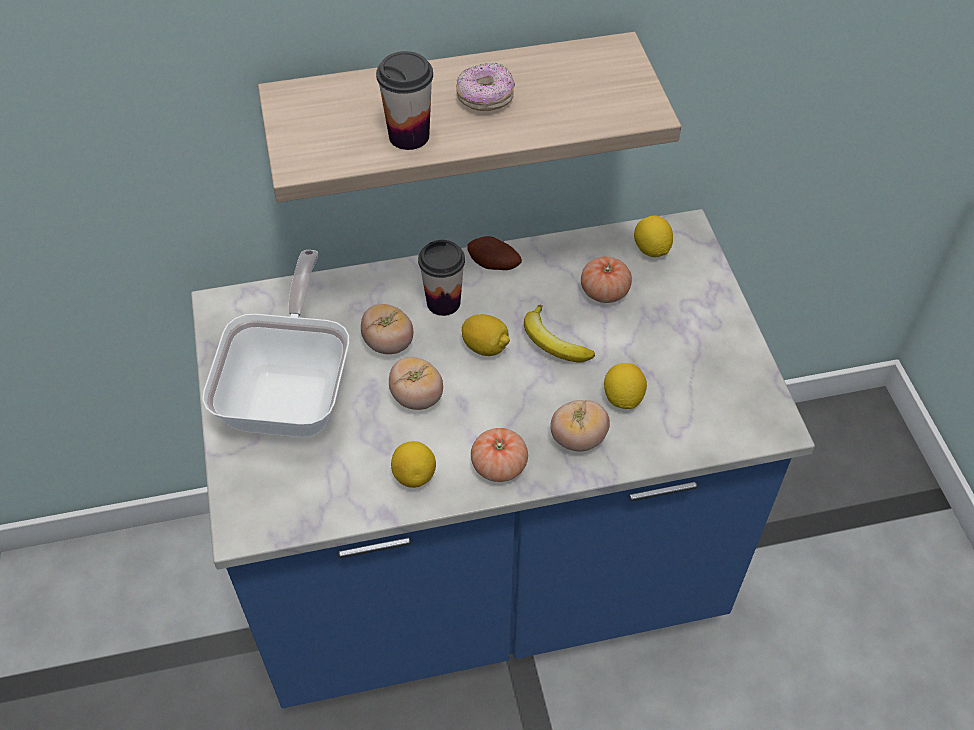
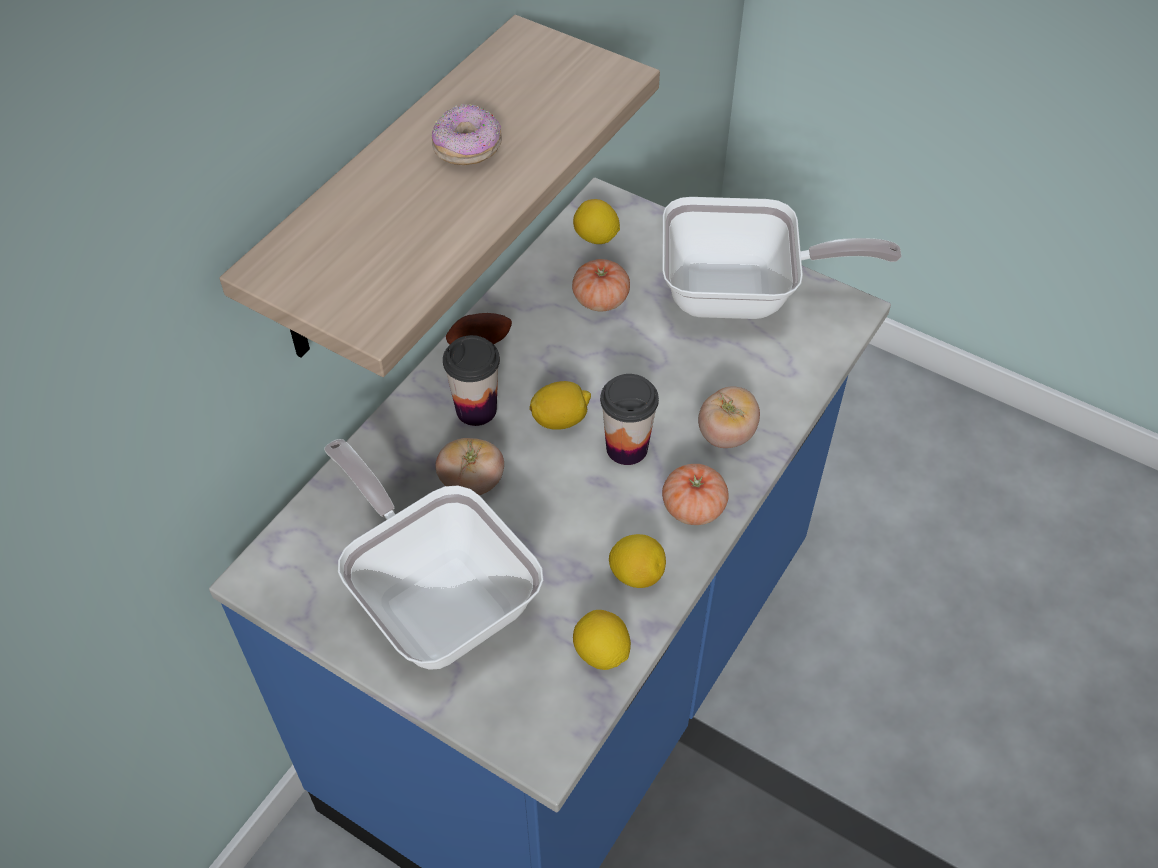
camera: 45 degrees left, 0 degrees up
(409, 136) = (445, 226): cup -> cup (627, 448)
(417, 397) = (556, 508): tomato -> none
(553, 342) = (611, 372): banana -> none
(623, 398) = (720, 375): lemon -> lemon (601, 653)
(707, 359) = (743, 295): none -> frying pan

